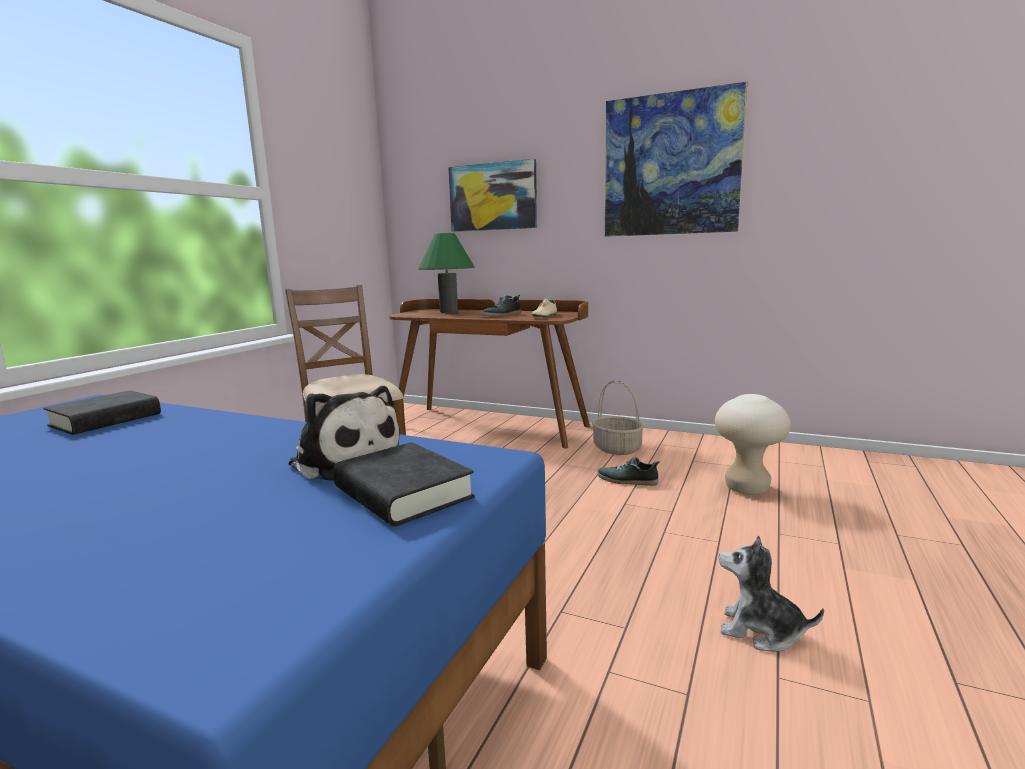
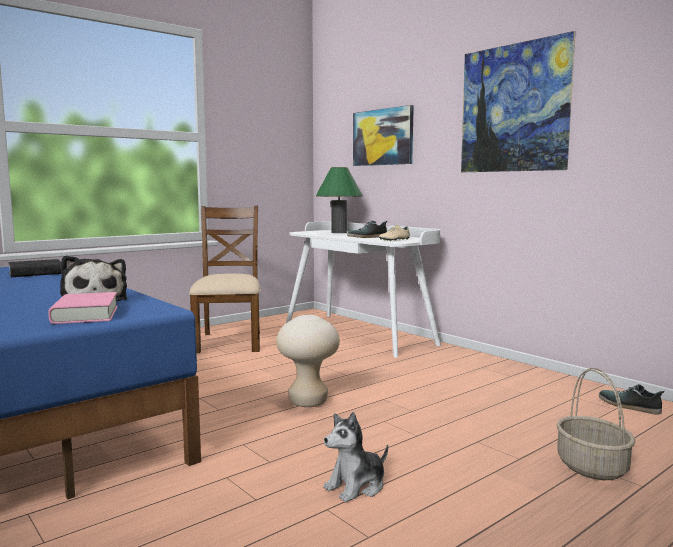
camera: 25 degrees right, 5 degrees down
(403, 493) = (85, 315): black book -> pink book
(490, 425) = (359, 333): brown desk -> white desk
(617, 448) = (438, 364): basket -> basket (593, 467)
(627, 480) = (409, 386): shoe -> shoe (629, 406)
(746, 488) = (504, 409): beige stool -> beige stool (308, 402)
(760, 631) = (356, 486): plush toy -> plush toy turned 90 degrees counterclockwise

